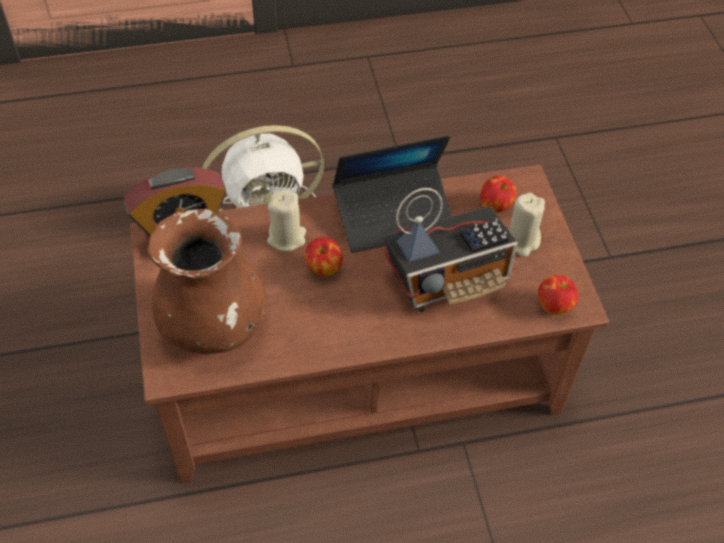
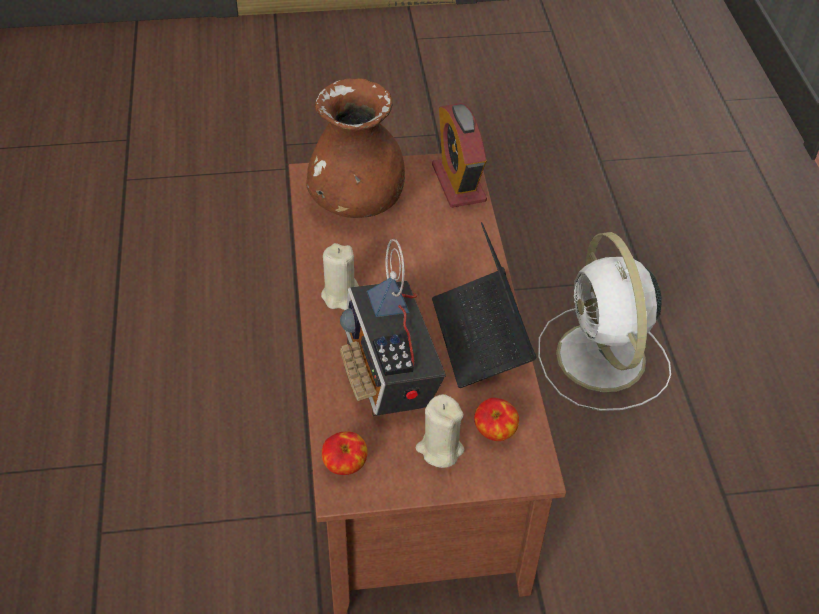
camera: 95 degrees right, 5 degrees down
(287, 237) = (455, 252): beige candle -> beige candle (341, 296)
(323, 268) = (414, 277): apple -> none

